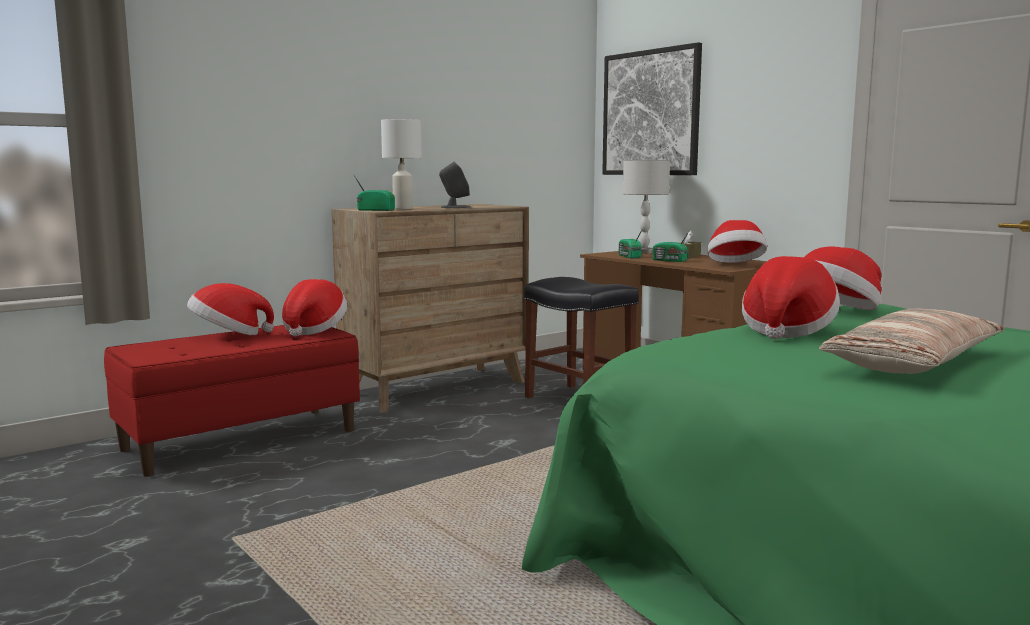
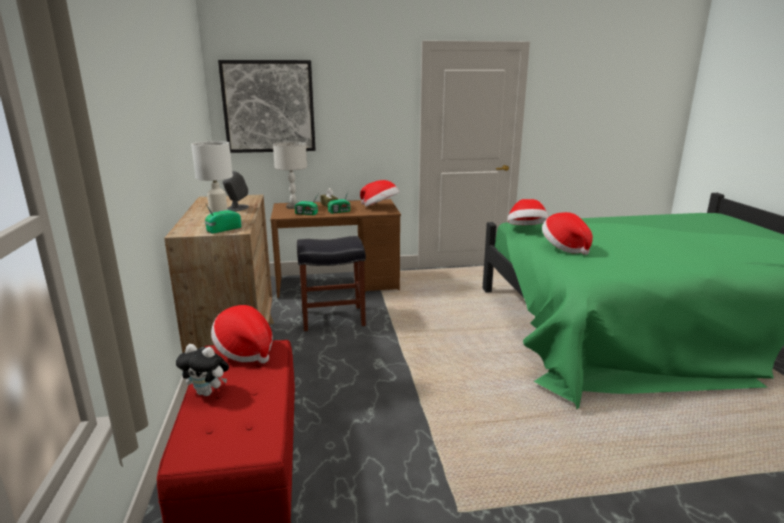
camera: 60 degrees left, 10 degrees up
(229, 335) = (207, 392): hat -> plush toy
(915, 363) = (639, 250): pillow -> none

